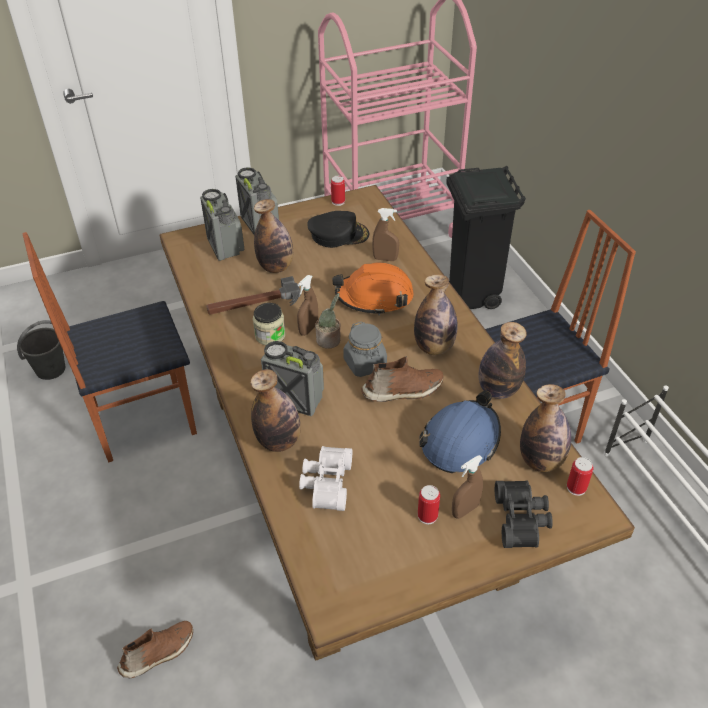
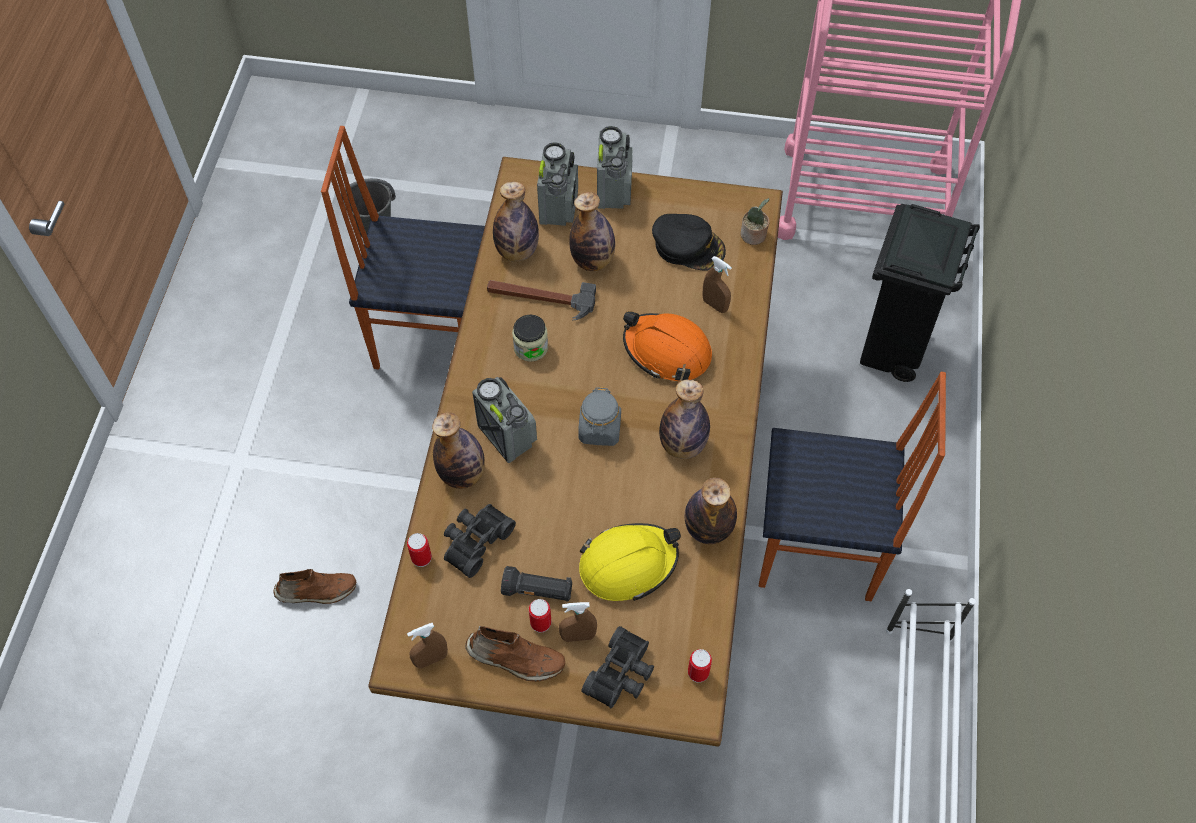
camera: 30 degrees right, 15 degrees up
(308, 329) = (573, 358): brown spray bottle -> brown spray bottle (431, 659)
(325, 483) = (474, 541): white binoculars -> black binoculars
(329, 341) = (584, 384): potted plant -> potted plant (754, 236)
(338, 202) = (720, 197): can -> can (421, 558)
(403, 391) = (614, 480): brown shoe -> brown shoe (515, 659)
(406, 494) = (538, 591): none -> black flashlight
(460, 441) = (628, 564): blue hard hat -> yellow hard hat
(541, 461) = (687, 627): bottle -> bottle (517, 251)

